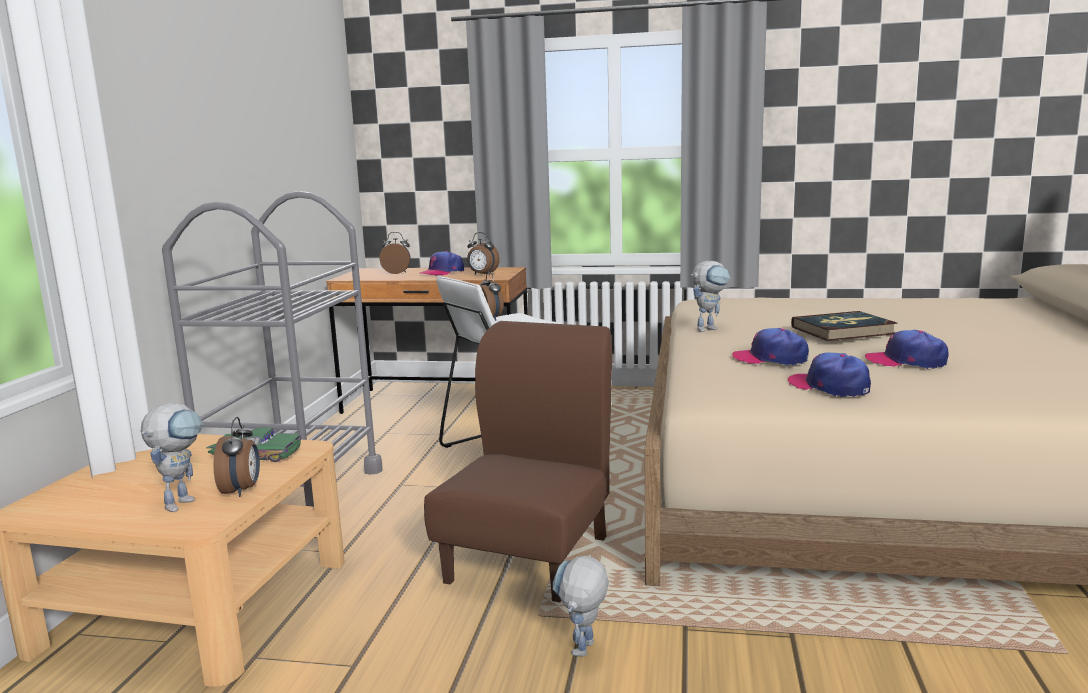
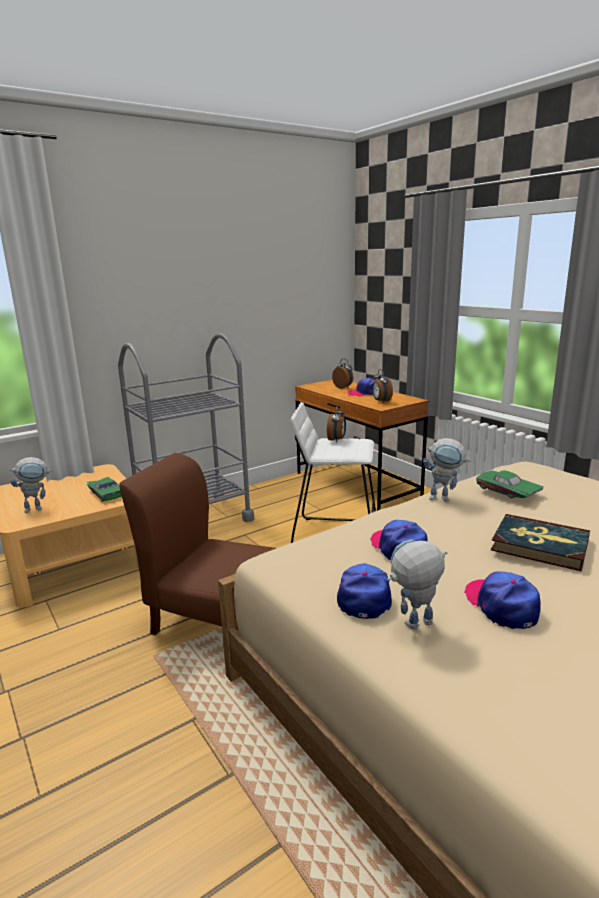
camera: 45 degrees right, 5 degrees up
(242, 490) = (60, 512): alarm clock -> none
(530, 559) = (212, 618): brown chair -> brown chair turned 135 degrees counterclockwise
(583, 654) = (128, 694): toy robot -> toy robot (414, 627)
(745, 311) = (506, 491): none -> green toy car

